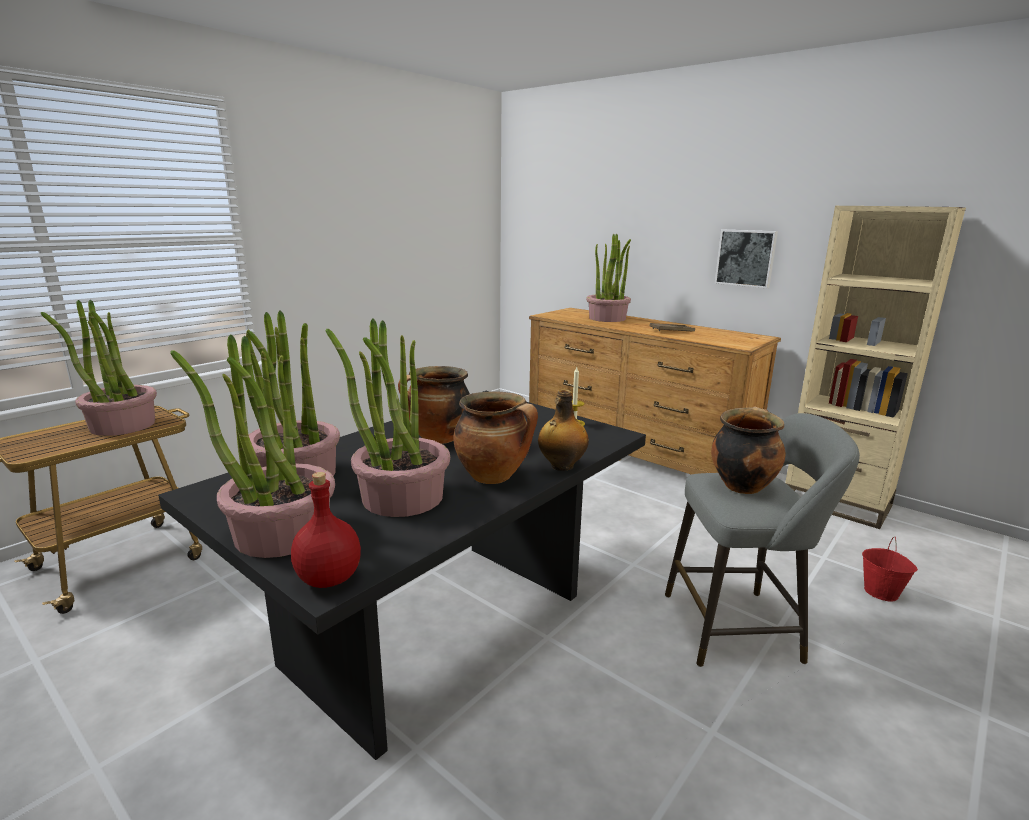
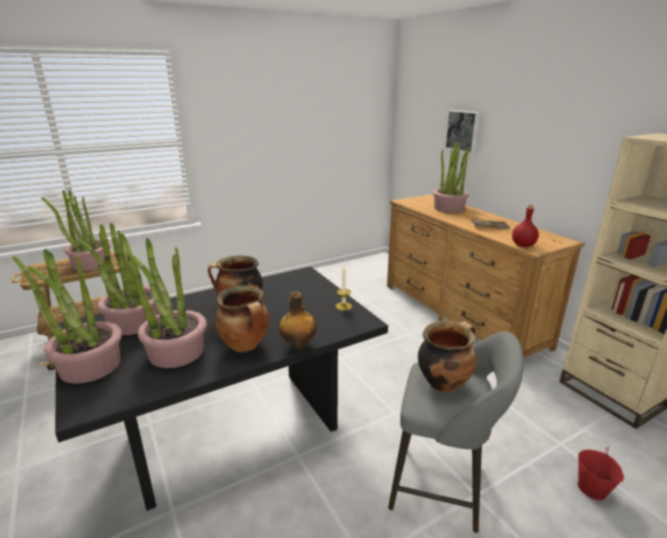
camera: 20 degrees right, 5 degrees up
(330, 578) = (85, 406): red bottle -> red bottle (523, 245)
(746, 258) = (563, 170): picture -> picture (463, 131)

